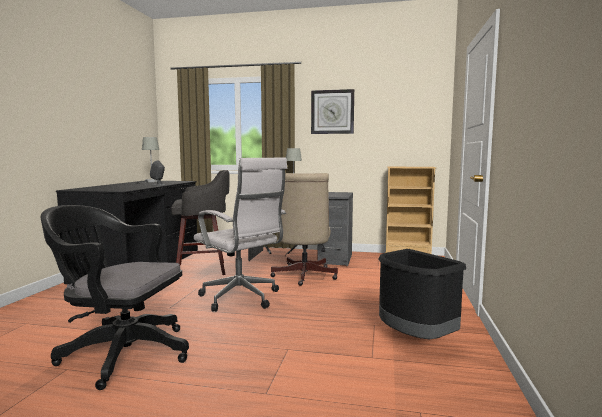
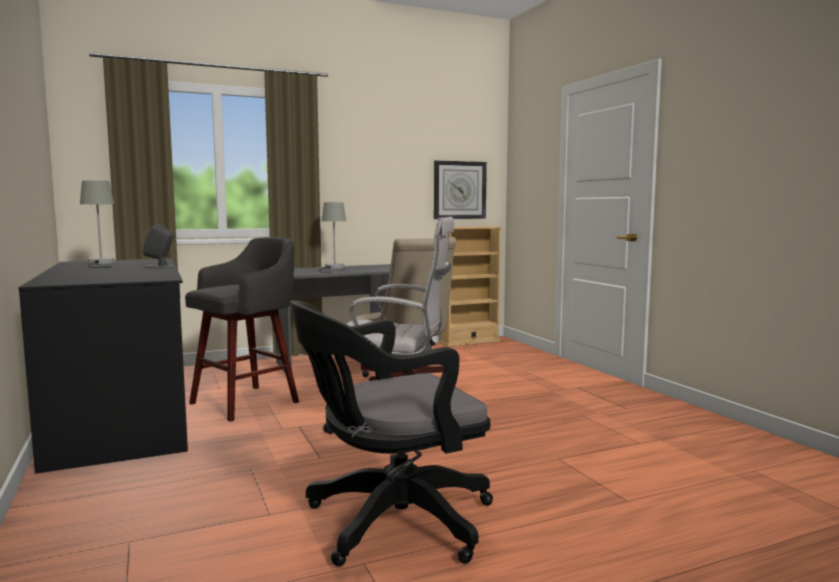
camera: 35 degrees left, 0 degrees up
(332, 112) = (367, 150): wall clock -> wall clock (459, 190)
(415, 340) = (640, 419): black trash can -> none

